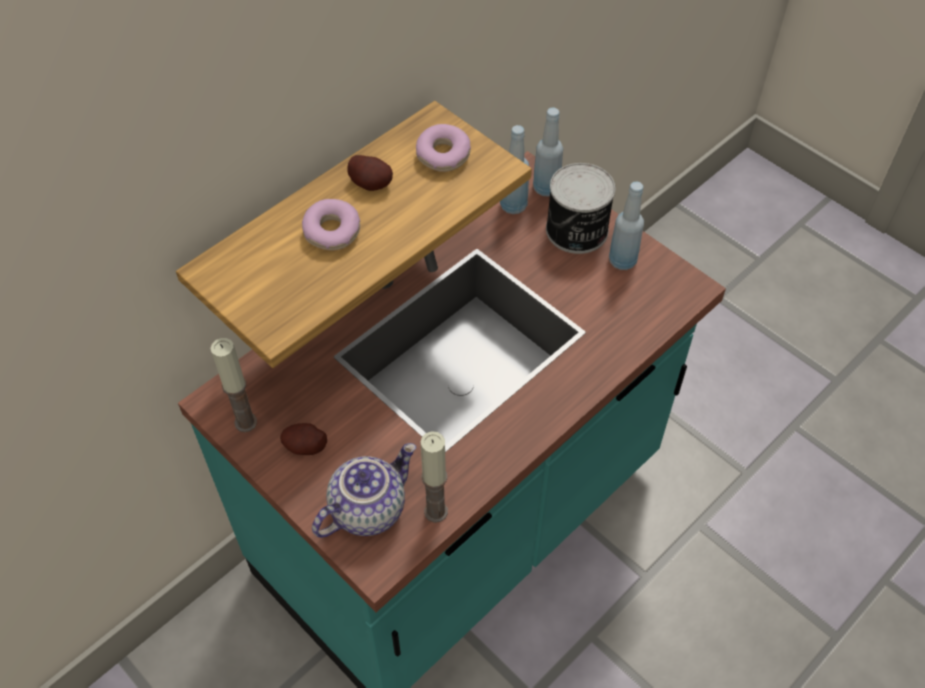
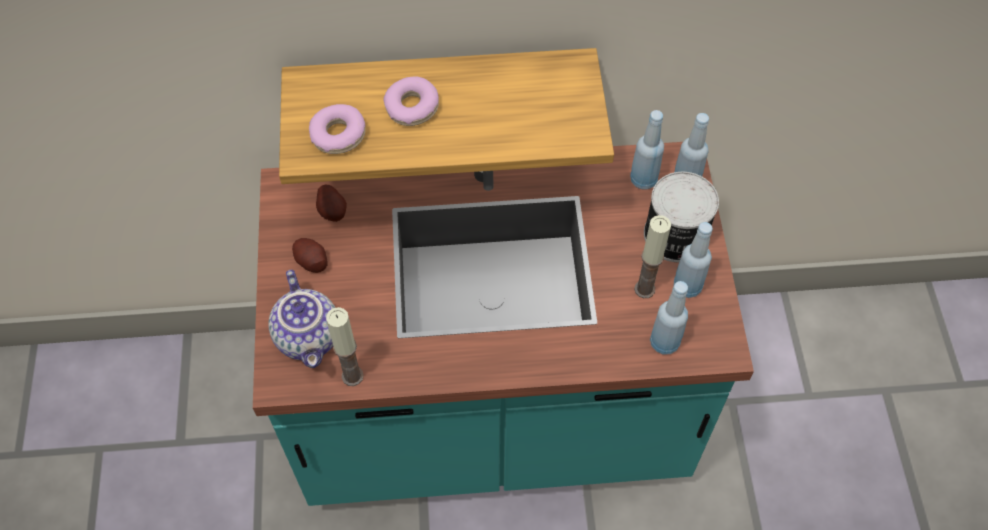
camera: 40 degrees right, 5 degrees up
(245, 422) = (290, 215): candle -> candle (644, 289)
(367, 508) = (310, 337): teapot -> teapot turned 75 degrees clockwise
(371, 183) = (478, 87): potato -> potato (332, 211)
(443, 155) = (554, 98): donut -> donut (338, 135)
(647, 311) = (664, 343): none -> blue bottle

